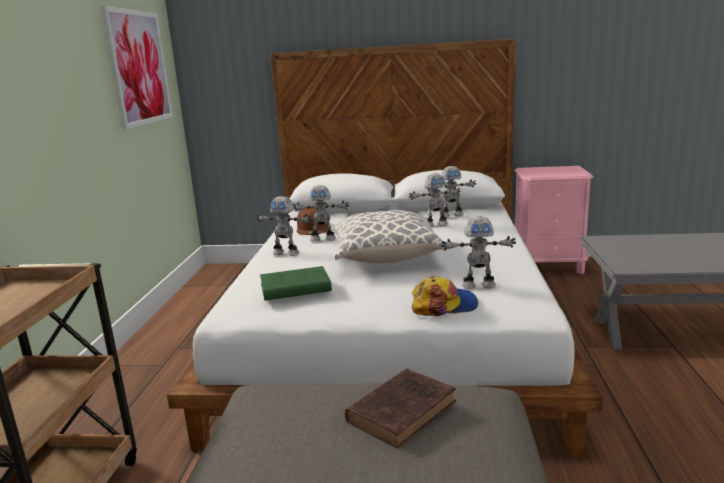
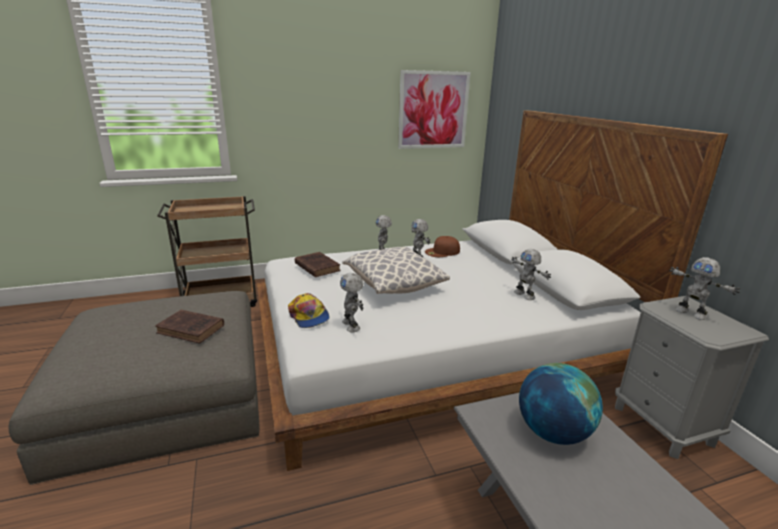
camera: 65 degrees right, 5 degrees up
(293, 288) = (316, 267): green book -> brown book
(435, 225) = (489, 292): toy robot -> toy robot (691, 313)
(549, 266) = (663, 425): pink nightstand -> grey nightstand
(646, 251) = (552, 432): none -> globe

